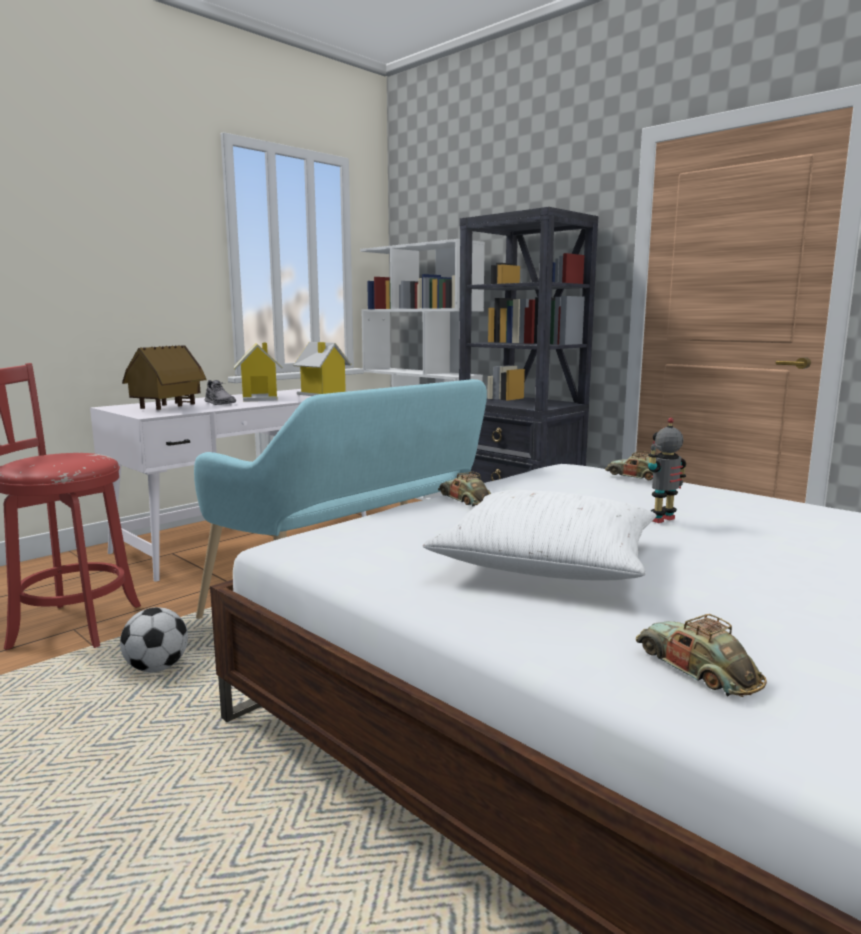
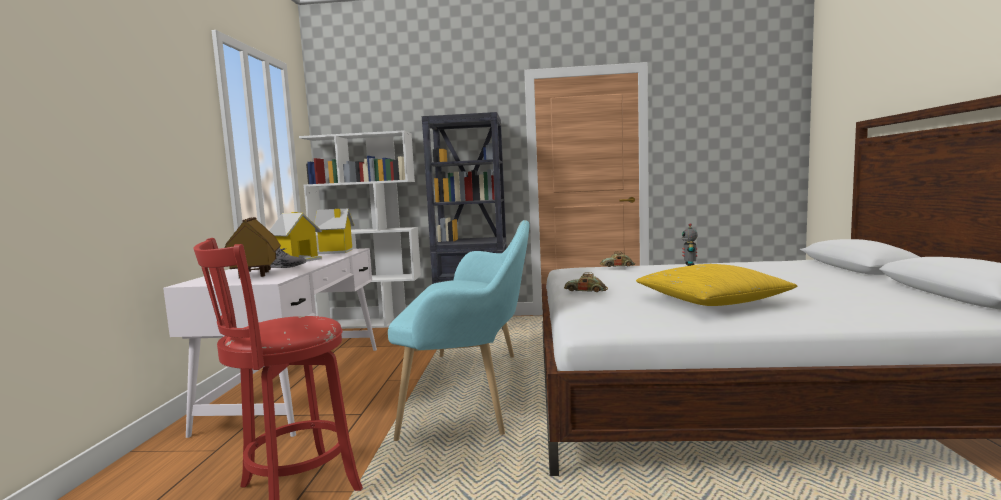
camera: 40 degrees left, 5 degrees down
(157, 668) = (441, 477): football -> none
(548, 562) = (711, 301): white pillow -> yellow pillow
(697, 668) = (859, 313): toy car -> none

